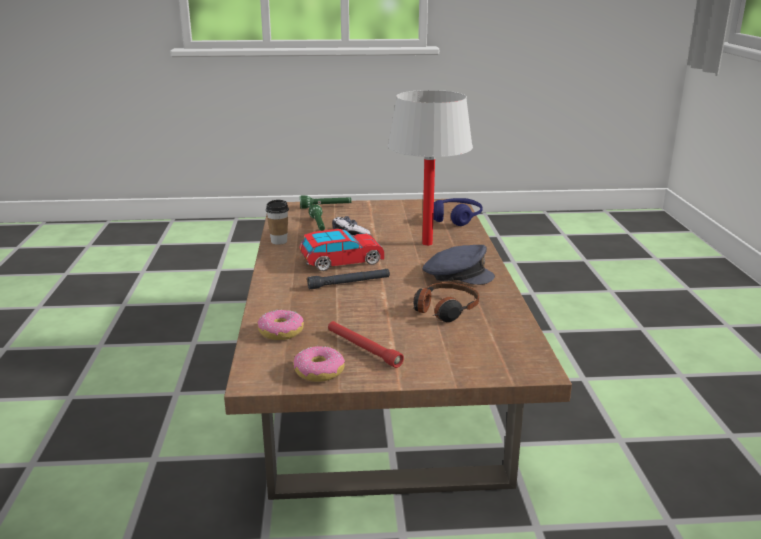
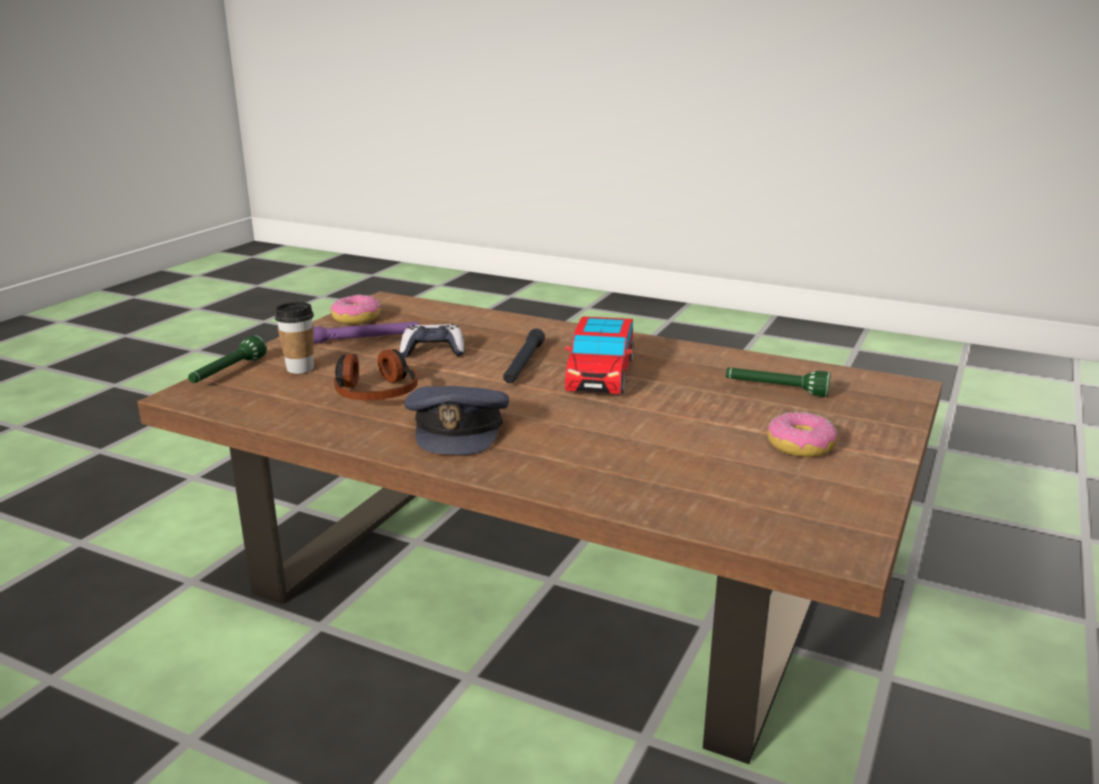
camera: 120 degrees right, 0 degrees up
(279, 241) = (721, 356): cup -> cup (300, 368)
(281, 332) = (451, 318): donut -> donut (800, 446)
(325, 207) = (882, 414): green flashlight -> green flashlight (227, 372)
(350, 233) = (714, 402): game controller -> game controller (433, 351)
(363, 349) = (364, 339): red flashlight -> purple flashlight
(427, 243) = (608, 445): white table lamp -> none
(456, 218) = (721, 515): blue headphones -> none
(457, 275) = (458, 428): grey cap -> grey cap turned 45 degrees counterclockwise

